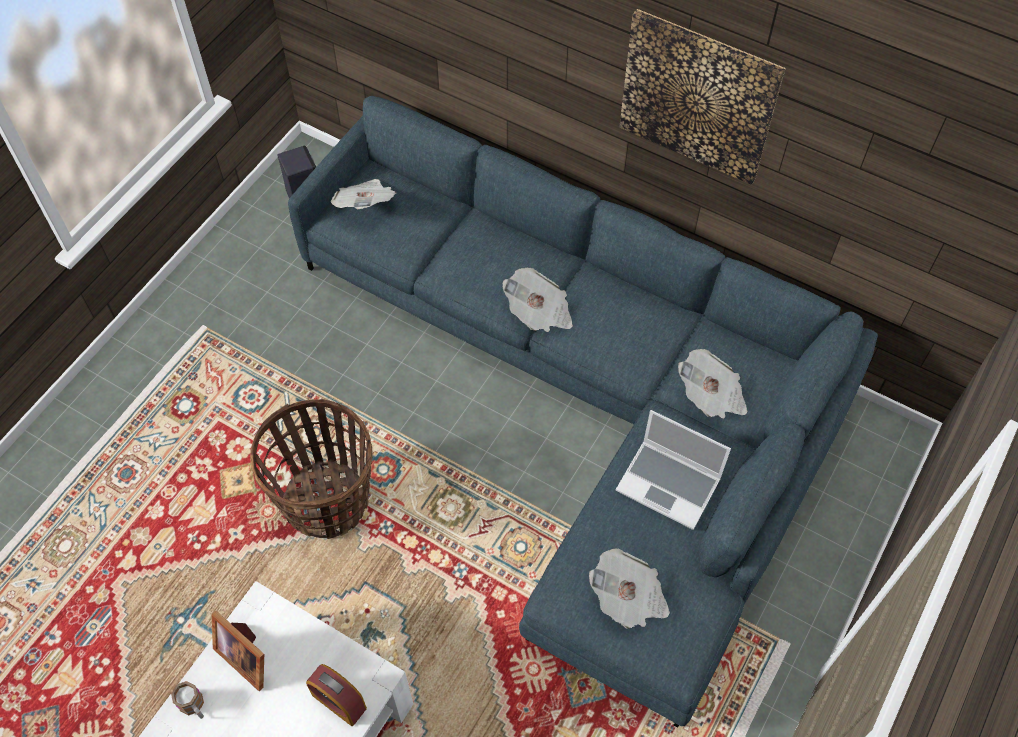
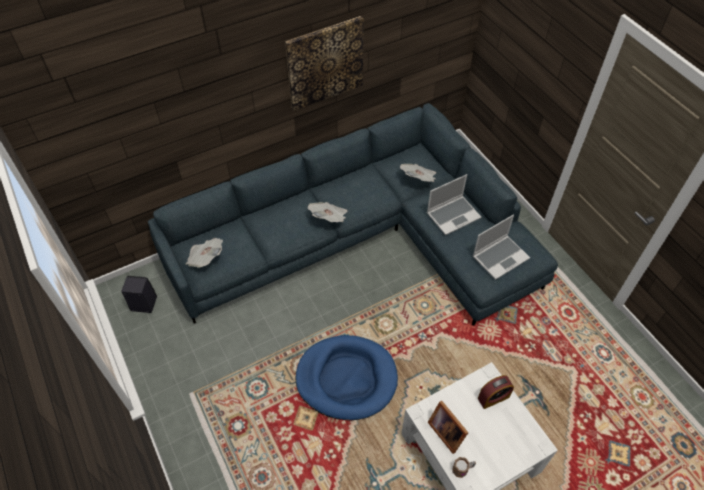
camera: 60 degrees left, 5 degrees down
(246, 655) = (446, 431): picture frame -> picture frame turned 75 degrees clockwise
(326, 501) = (346, 378): basket -> blue dog bed
(628, 598) = (500, 257): newspaper -> laptop

